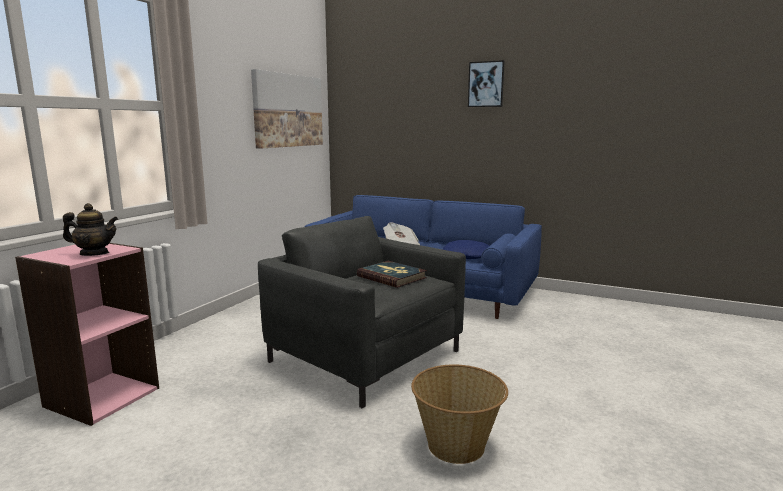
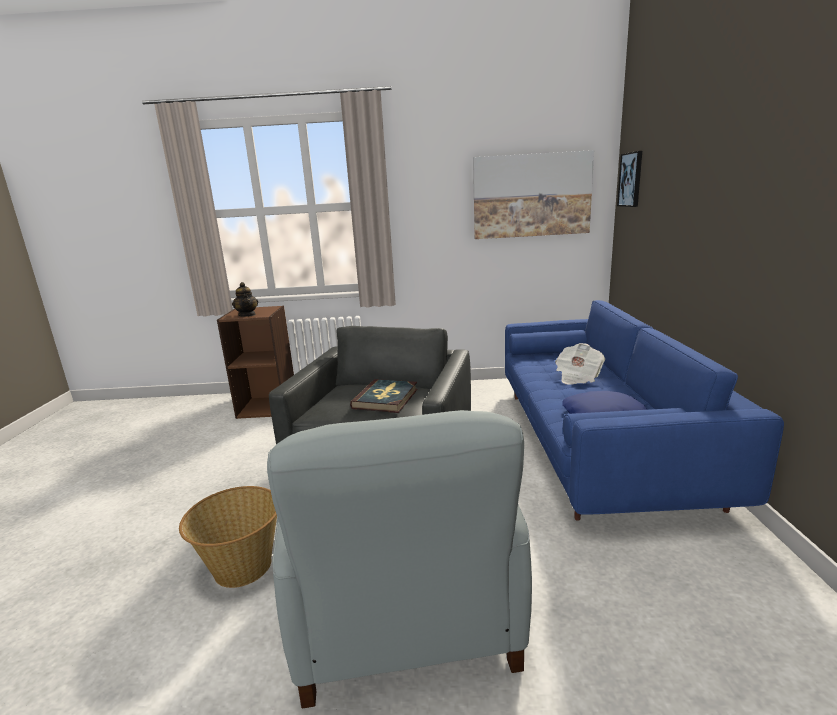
camera: 65 degrees right, 5 degrees up
(102, 397) = (268, 406): pink bookcase -> brown bookcase
(486, 84) = (753, 138): picture -> picture (631, 179)
(548, 384) = (404, 609): none -> grey armchair

